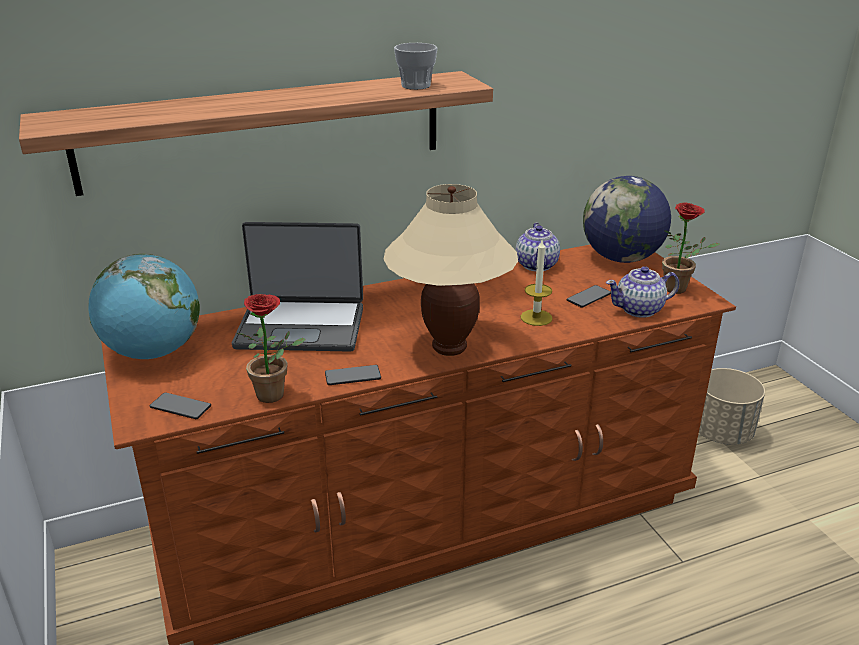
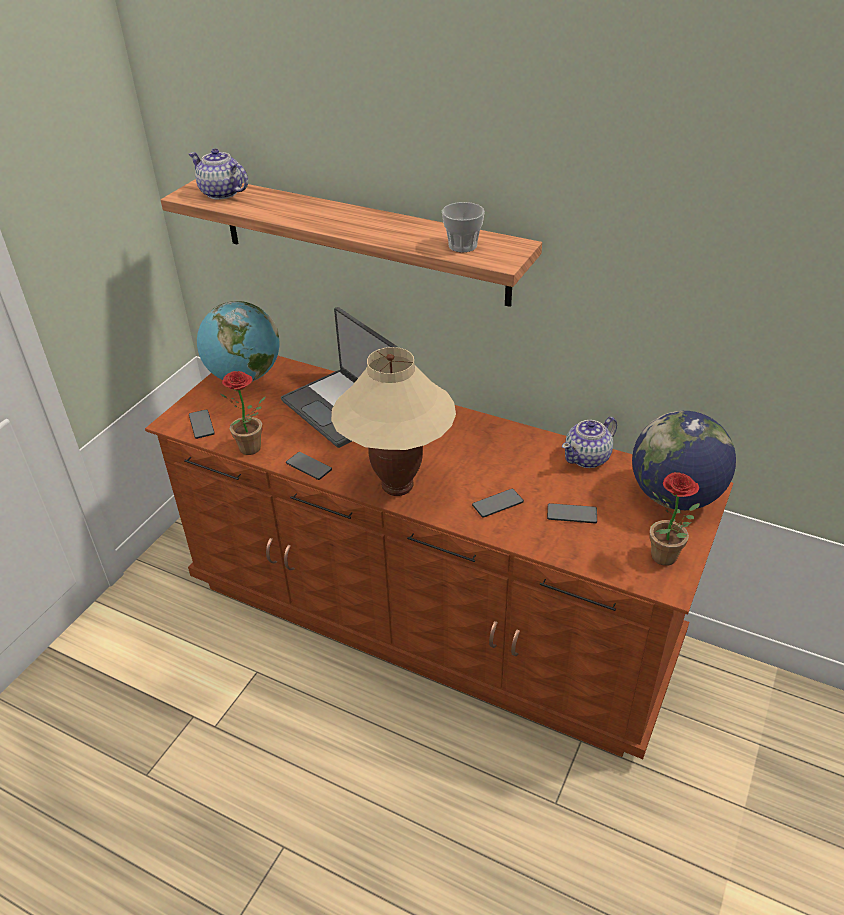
camera: 50 degrees right, 10 degrees up
(536, 317) = (497, 504): candle -> phone
(640, 310) = (591, 553): teapot -> teapot (222, 193)
(721, 433) = (772, 743): beige planter -> none

